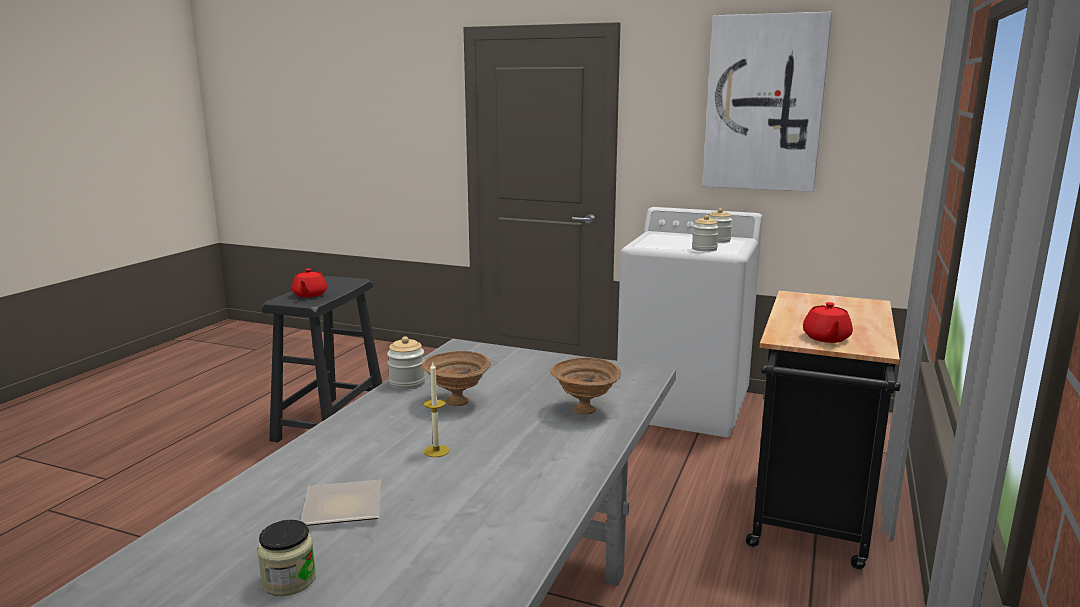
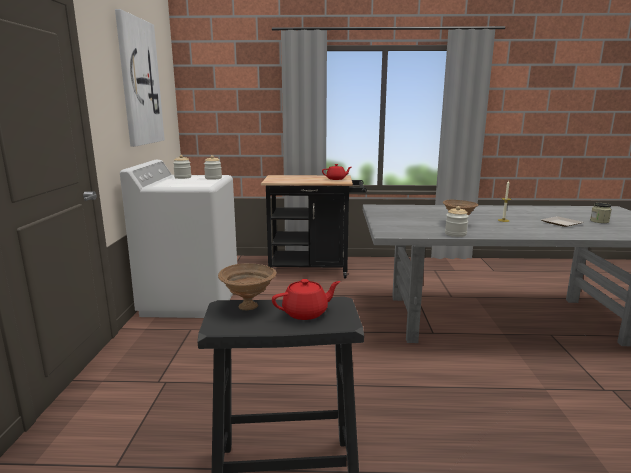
camera: 110 degrees left, 0 degrees up
(586, 410) = (430, 210): brown bowl -> brown bowl (249, 306)

